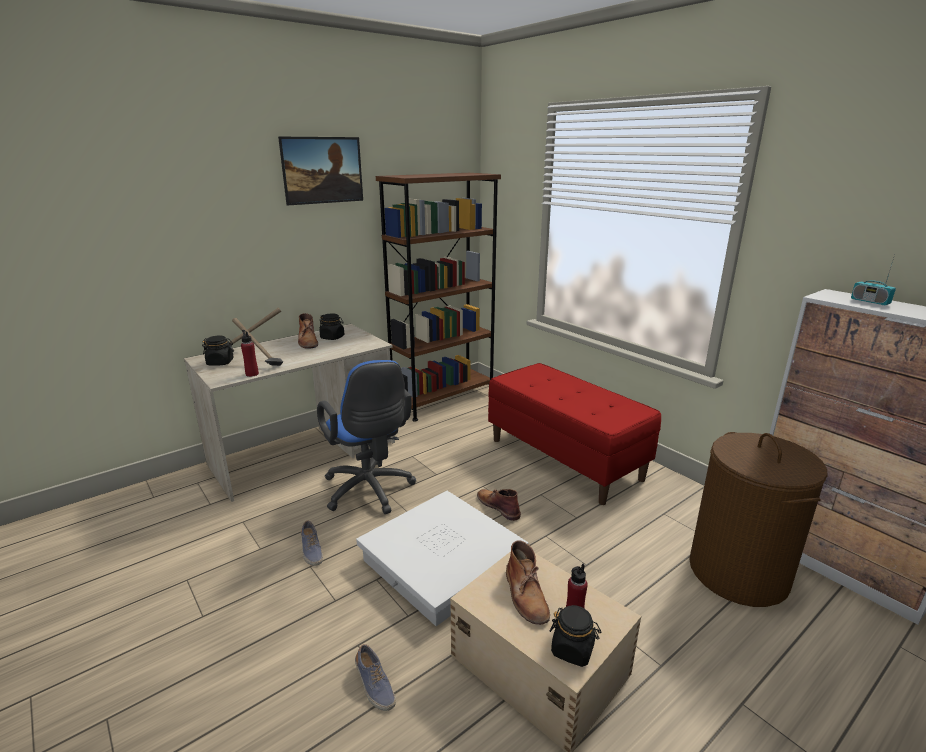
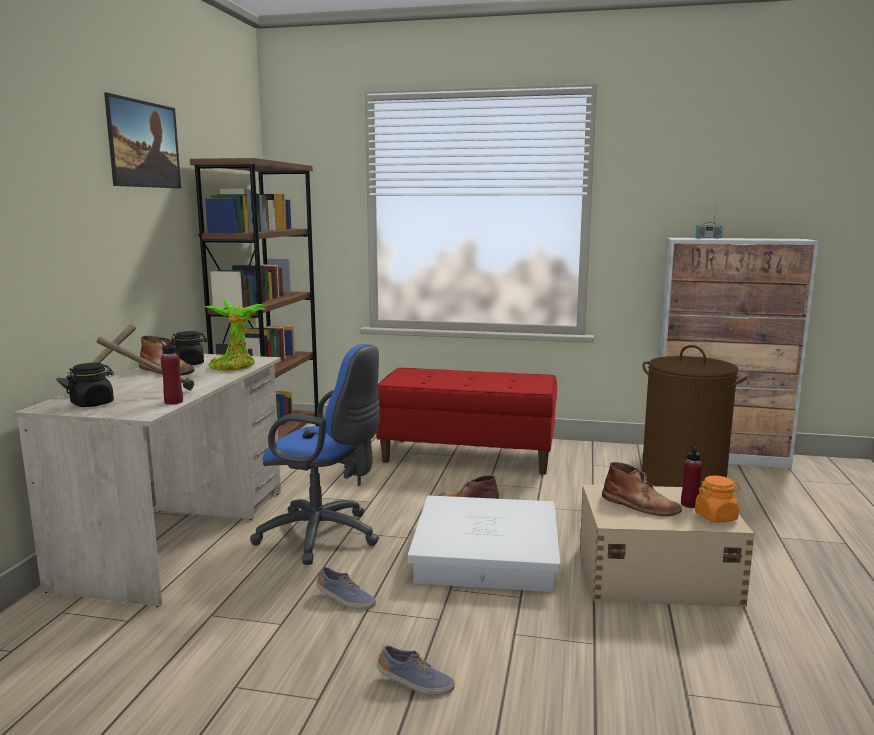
camera: 40 degrees left, 10 degrees down
(347, 348) = (236, 367): none -> potted plant
(374, 685) = (572, 647): shoe -> shoe (415, 684)
(573, 649) = (716, 517): black jar -> orange jar

